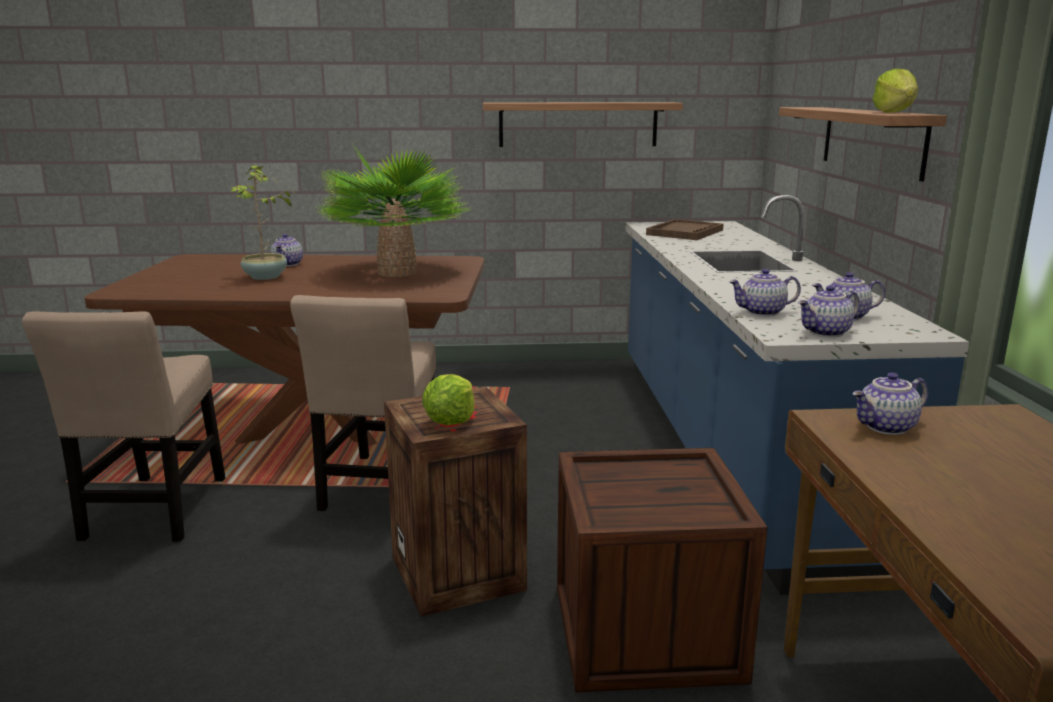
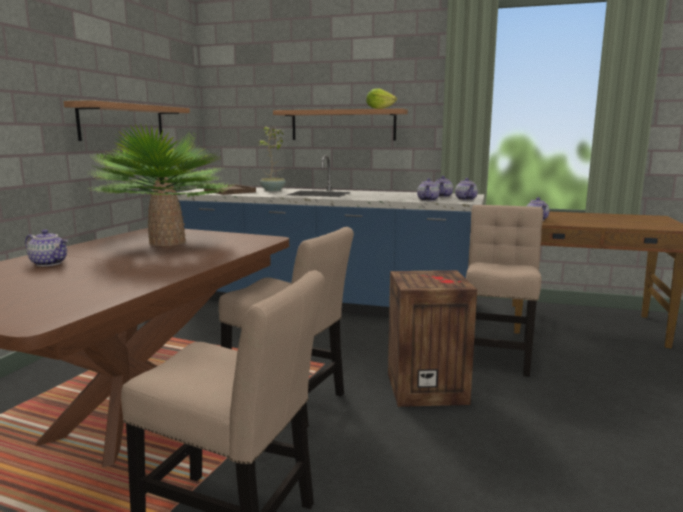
camera: 70 degrees left, 5 degrees down
(265, 277) = (97, 270): potted plant -> potted plant (273, 190)
(450, 421) = (445, 280): lettuce -> none
(645, 632) = (497, 353): crate -> beige chair

